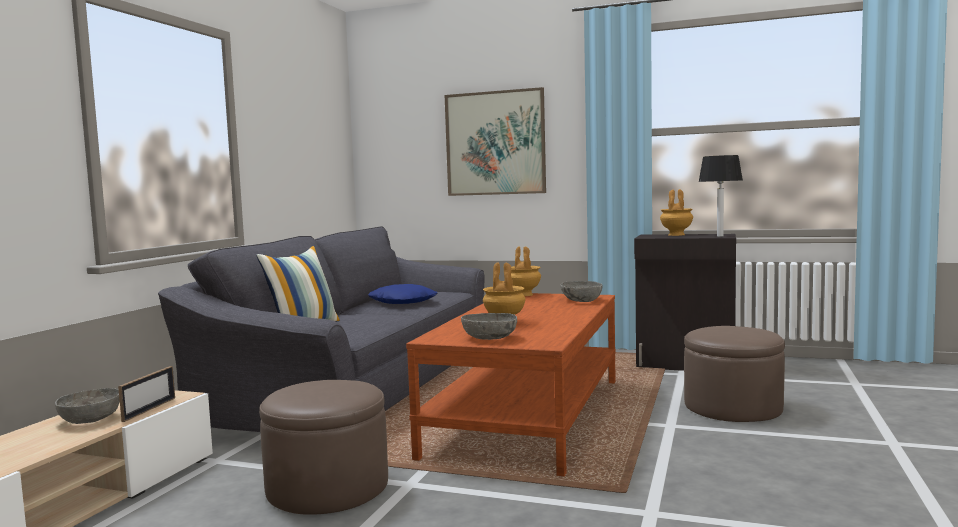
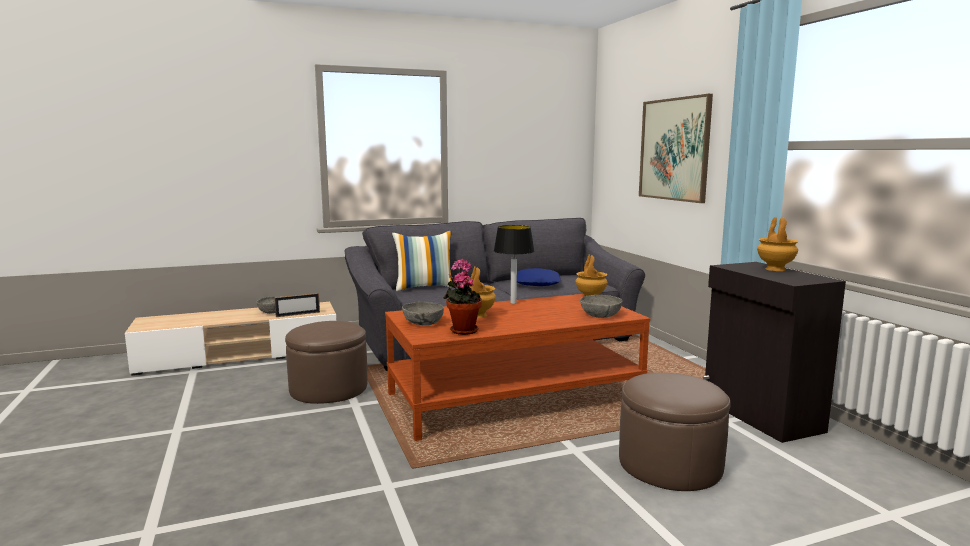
camera: 50 degrees right, 5 degrees up
(546, 332) = (462, 330): none -> potted plant
(719, 236) = (795, 280): table lamp -> table lamp (513, 303)

